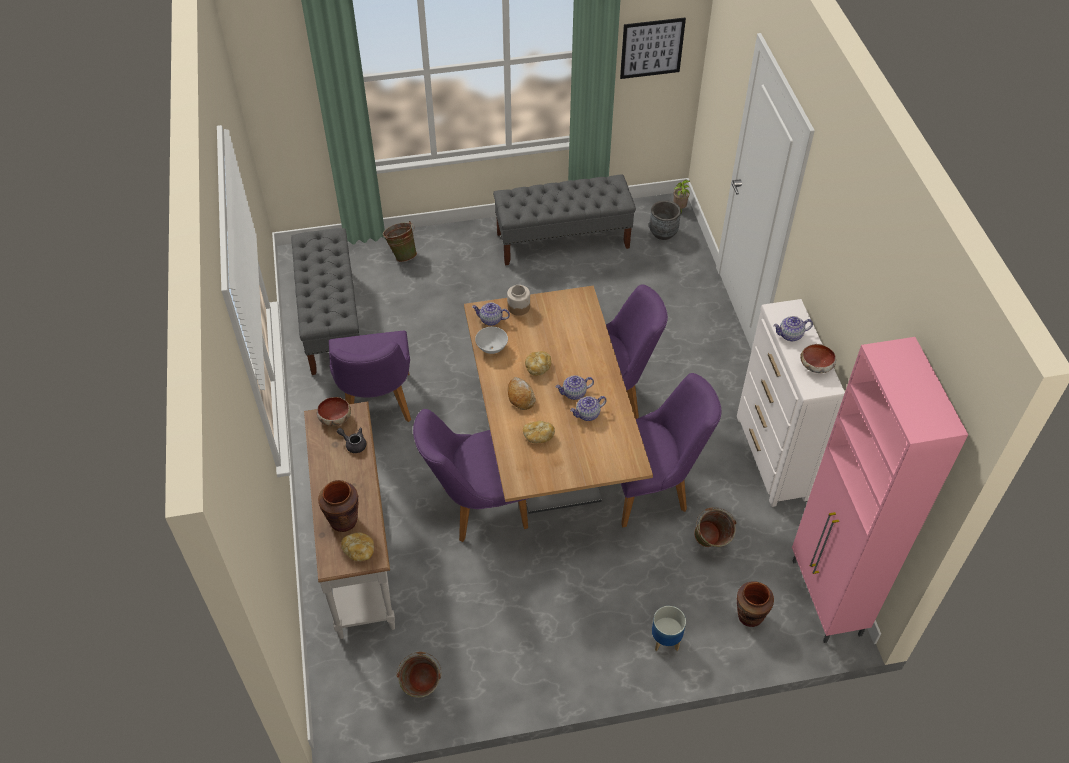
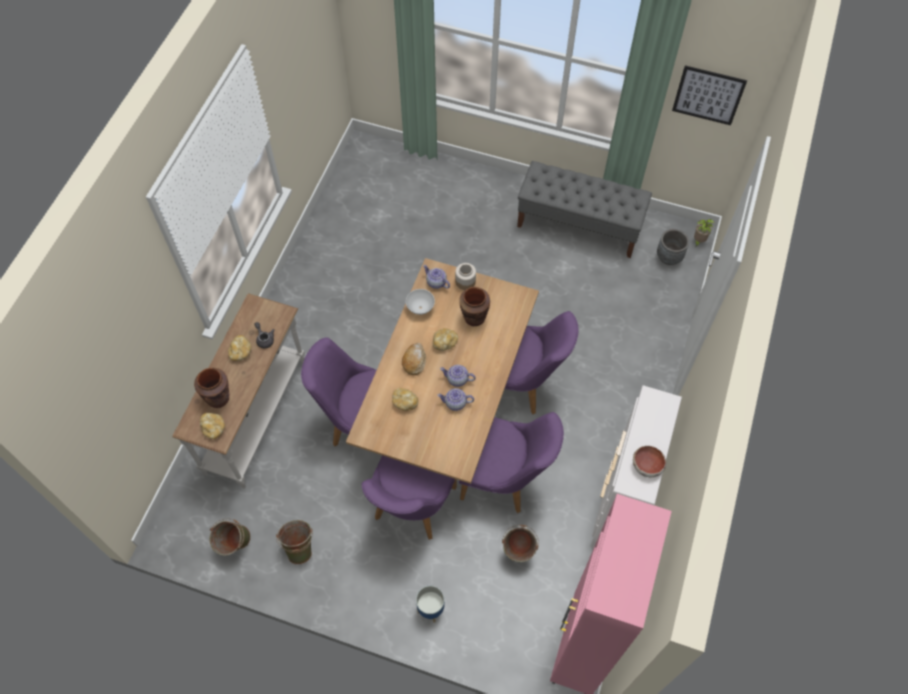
camera: 30 degrees right, 10 degrees up
(331, 320) = (354, 213): grey bench -> none
(334, 418) = (264, 311): bowl -> none
(336, 467) = (240, 352): none -> bread
(377, 407) = (342, 303): purple chair -> purple chair (410, 509)
(402, 254) = (442, 180): green bucket -> green bucket (300, 547)
(749, 616) = (508, 627): brown vase -> brown vase (474, 317)
(790, 335) = (646, 426): teapot -> none

